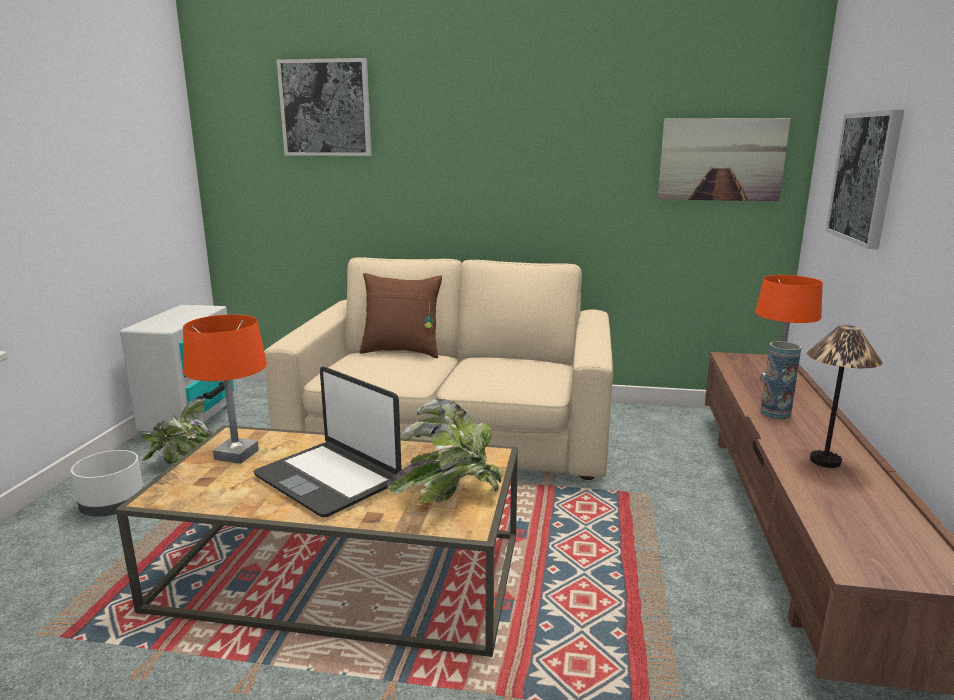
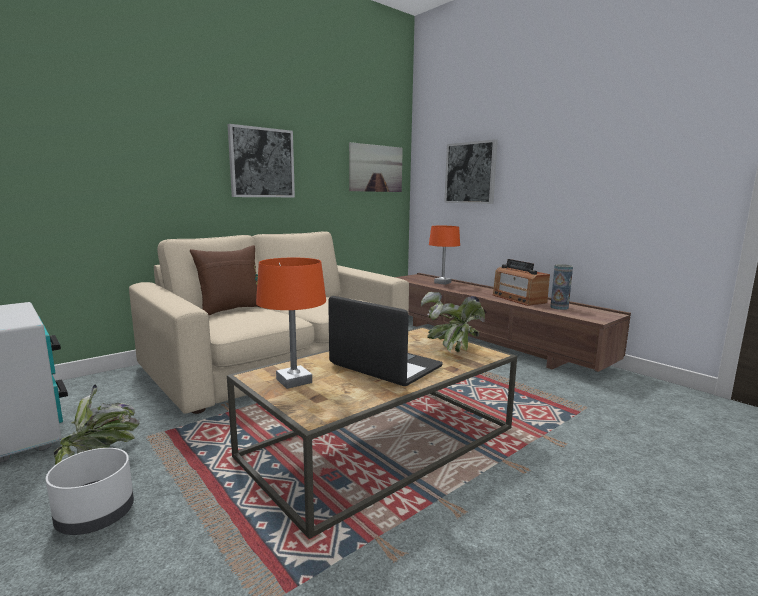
camera: 50 degrees left, 5 degrees down
(325, 108) = (103, 106): picture -> picture (261, 163)
(329, 478) = (385, 366): laptop -> laptop turned 135 degrees counterclockwise
(775, 413) = (467, 290): vase -> vase (559, 307)
(825, 461) = (518, 299): table lamp -> radio

